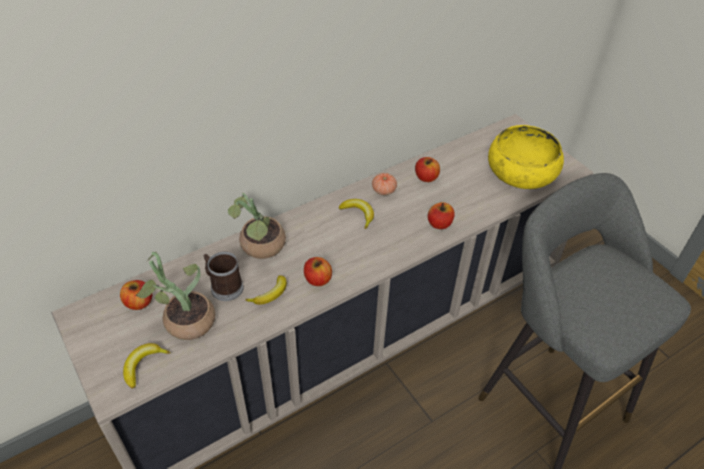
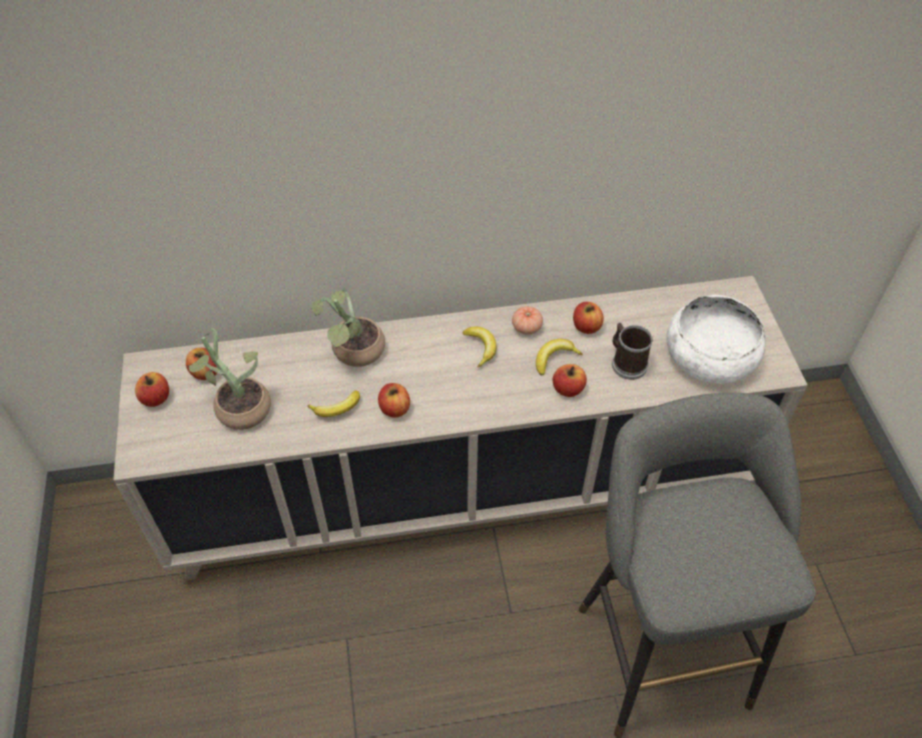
camera: 25 degrees right, 5 degrees up
(103, 338) = (156, 398): none -> apple
(143, 365) = (179, 439): banana -> banana (554, 358)
(224, 286) = (295, 383): mug -> mug (626, 362)
(521, 172) = (710, 356): yellow bowl -> white bowl

